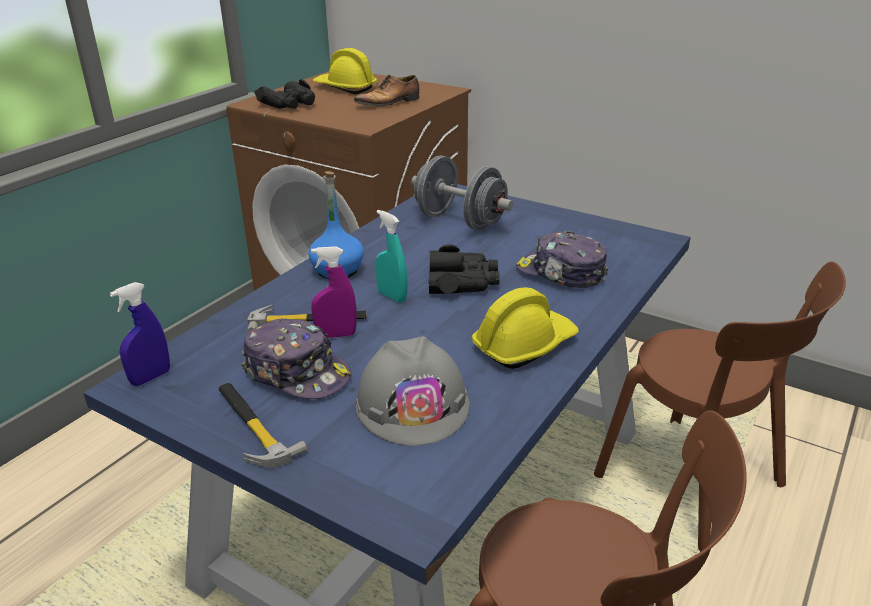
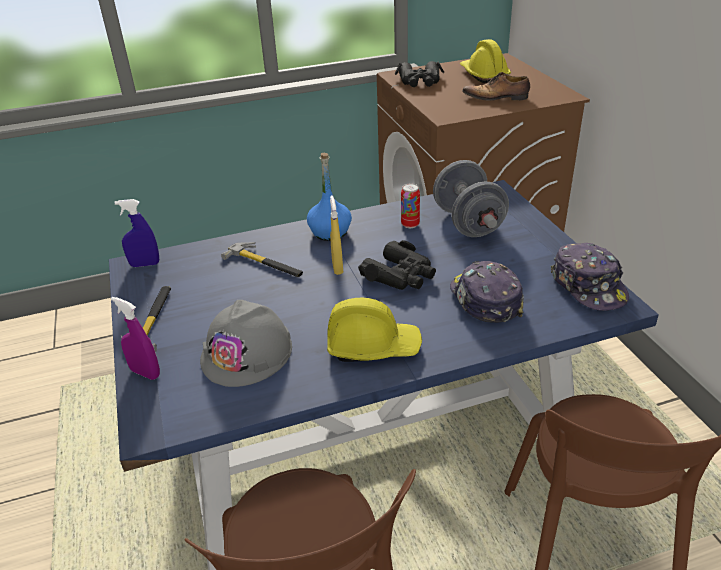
camera: 40 degrees right, 5 degrees up
(297, 373) = (215, 297): cap -> cap (588, 286)
(336, 335) = (268, 281): purple spray bottle -> purple spray bottle (145, 373)
(392, 296) = (337, 267): turquoise spray bottle -> yellow spray bottle
(409, 238) = (410, 224): none -> can

